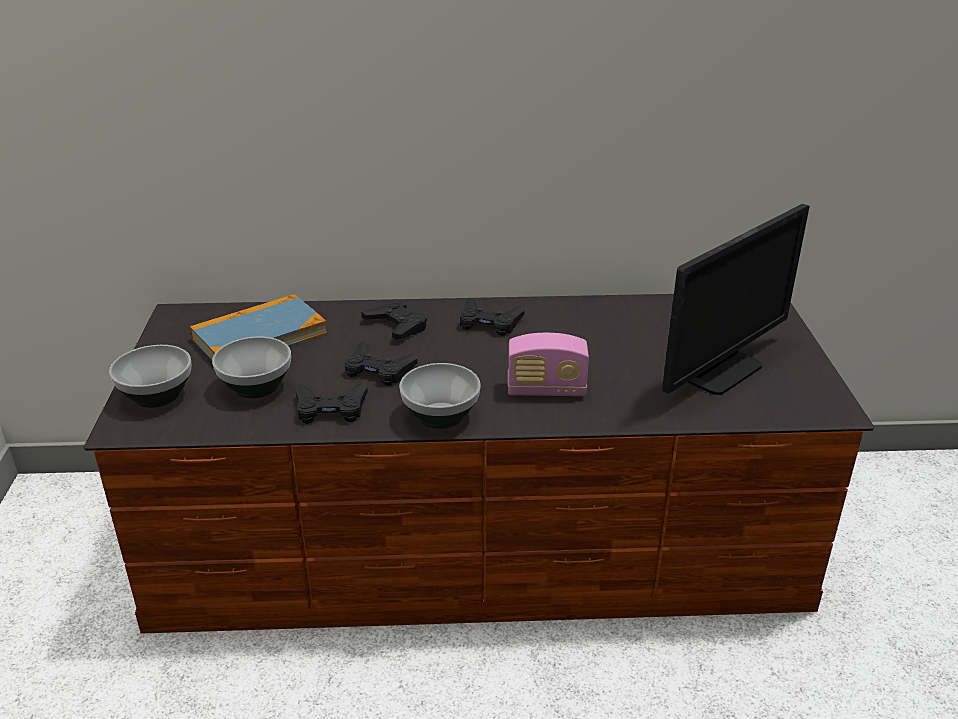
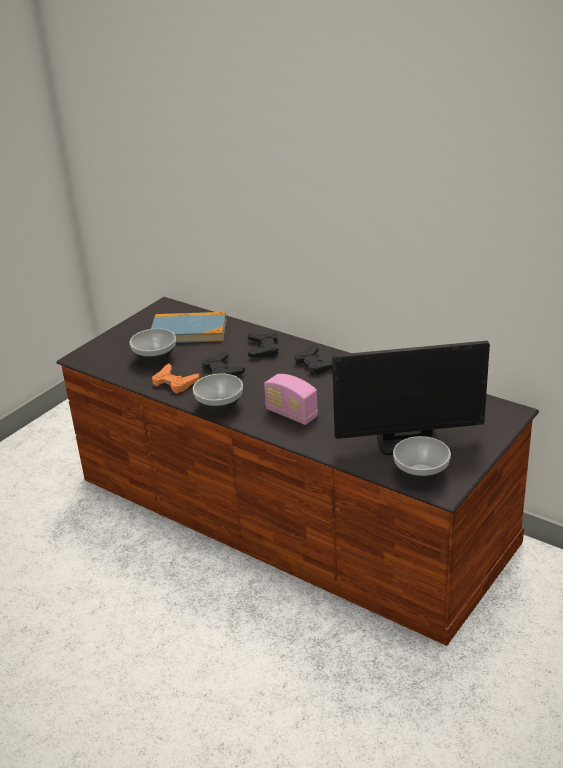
camera: 40 degrees right, 0 degrees up
(158, 395) = (109, 347): bowl -> bowl (421, 474)
(330, 409) = (174, 383): black game controller -> orange game controller

